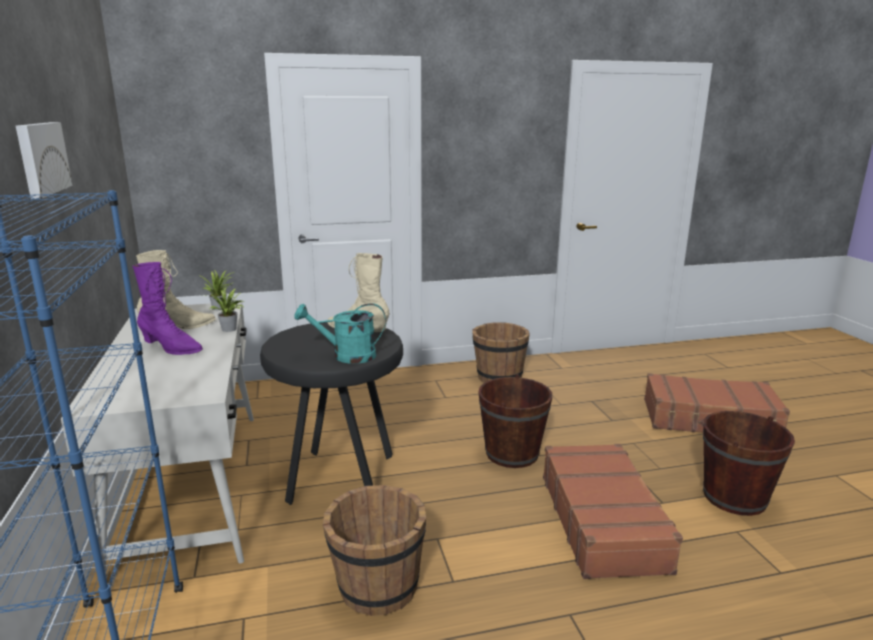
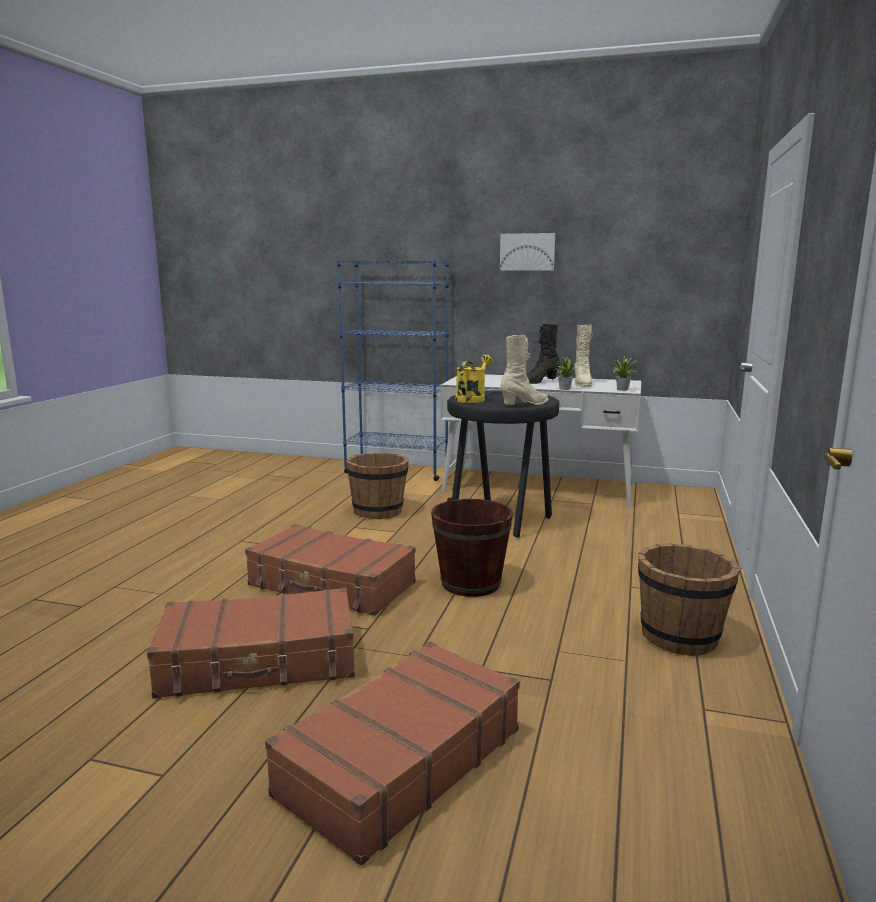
camera: 120 degrees right, 5 degrees down
(171, 348) = (539, 382): purple boot -> black boot
(346, 356) = (472, 399): turquoise watering can -> yellow watering can
(734, 497) = (259, 662): brown bucket -> brown suitcase

